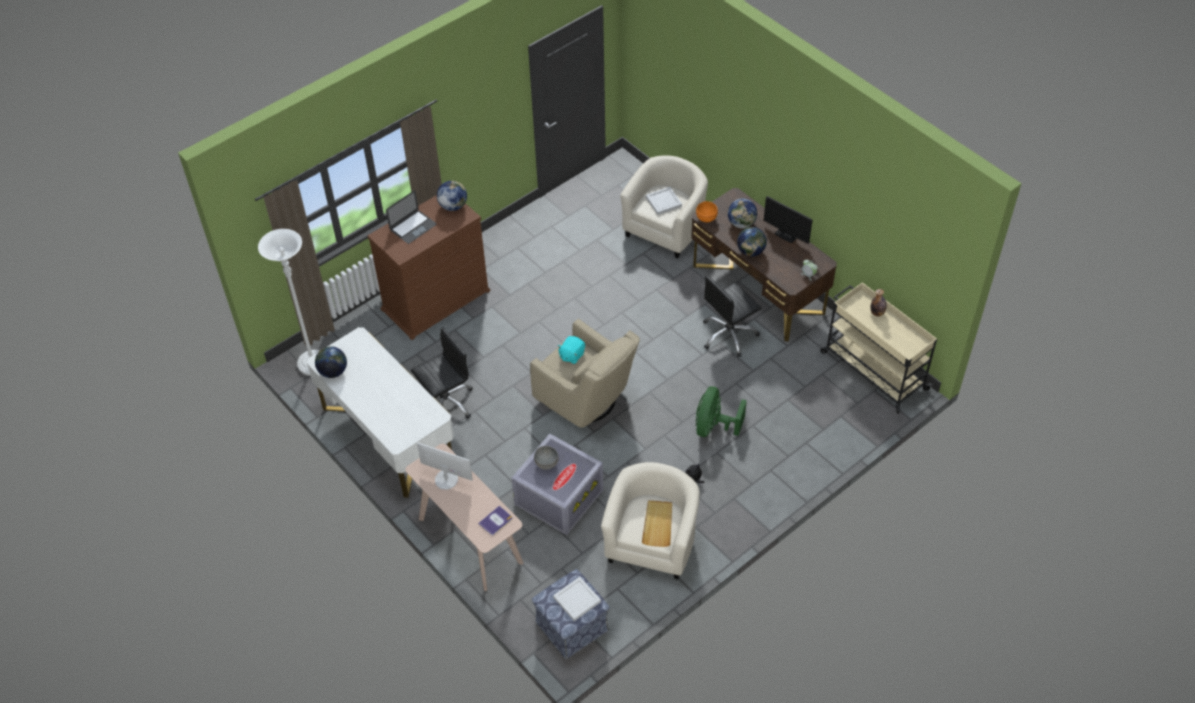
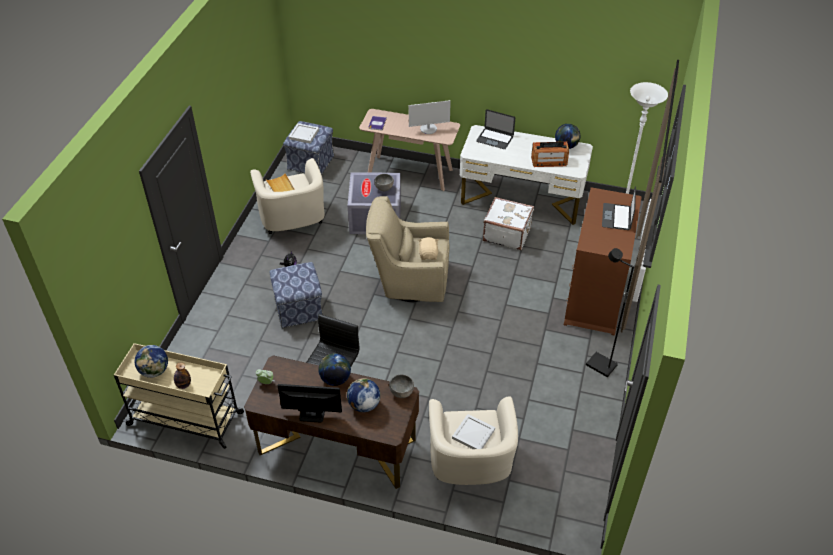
camera: 145 degrees right, 5 degrees down
(371, 363) = (549, 161): none -> radio
(392, 421) = (495, 139): none -> laptop
(445, 403) = (506, 234): black office chair -> white suitcase
(453, 206) = (608, 247): globe -> globe (155, 371)
(497, 246) = (600, 365): none -> black floor lamp
(571, 355) = (428, 255): turquoise plush toy -> beige plush toy
(706, 218) = (402, 393): orange bowl -> grey bowl
(713, 427) = (298, 308): green fan -> ottoman

